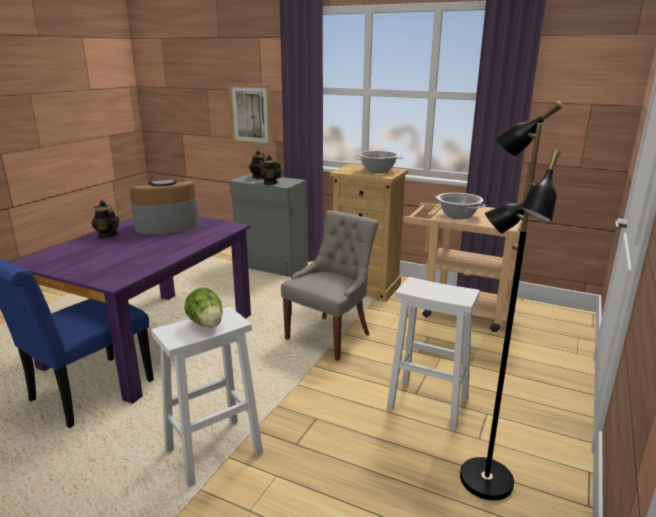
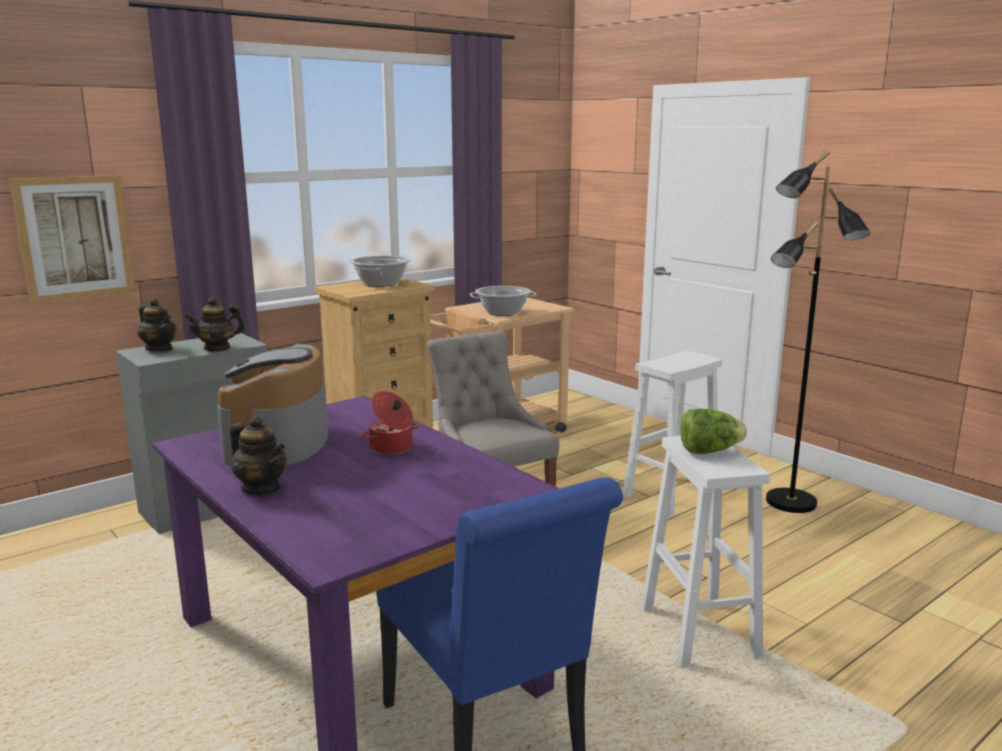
camera: 65 degrees left, 5 degrees down
(107, 235) = (261, 488): teapot -> teapot turned 120 degrees counterclockwise
(168, 245) = (392, 448): none -> cooking pot

